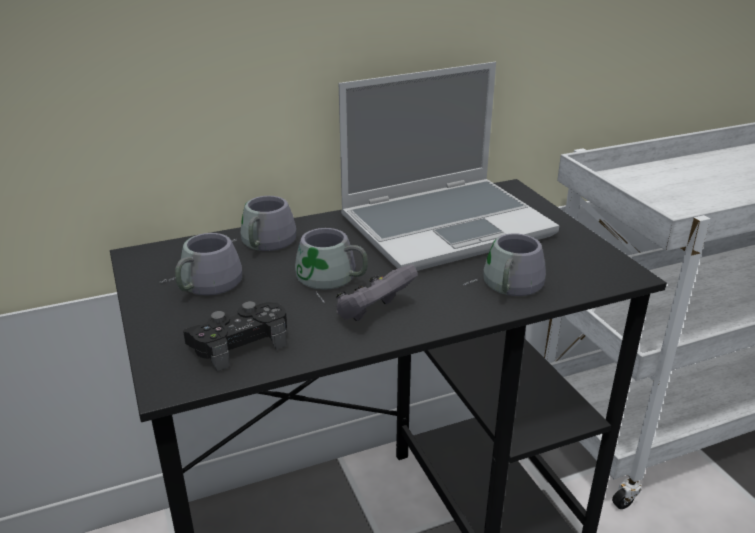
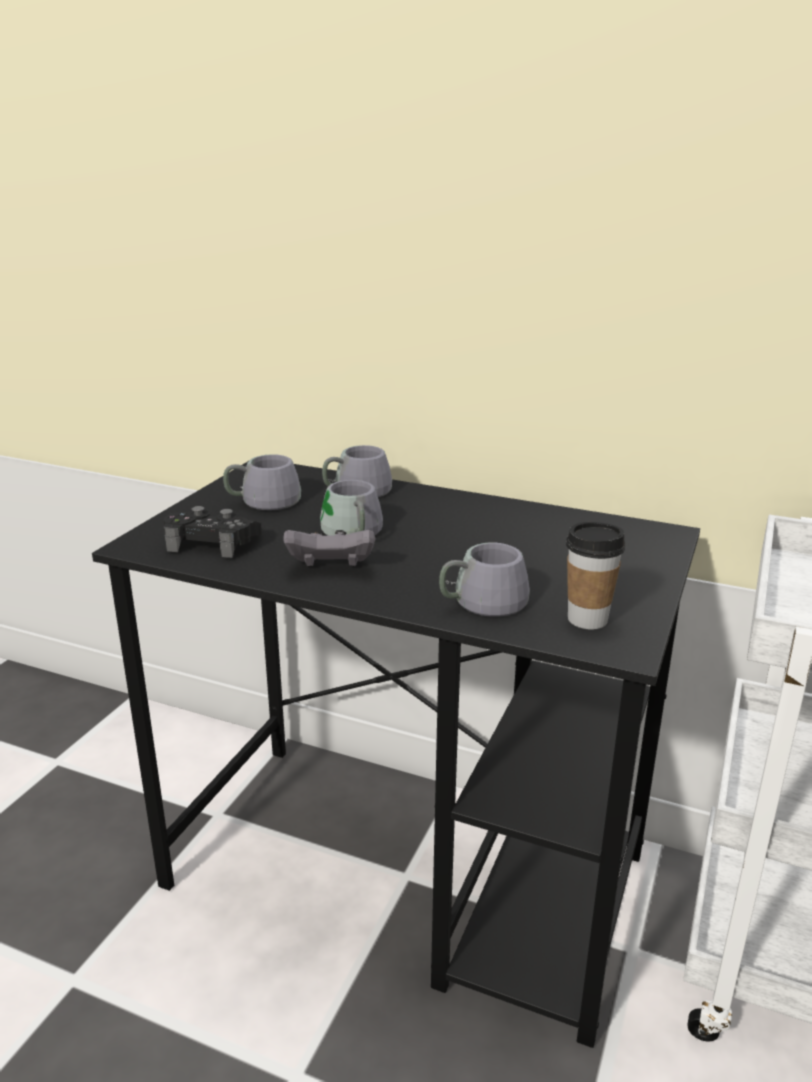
camera: 45 degrees right, 5 degrees down
(447, 225) = (530, 536): laptop -> none
(579, 266) = (587, 619): none -> cup

